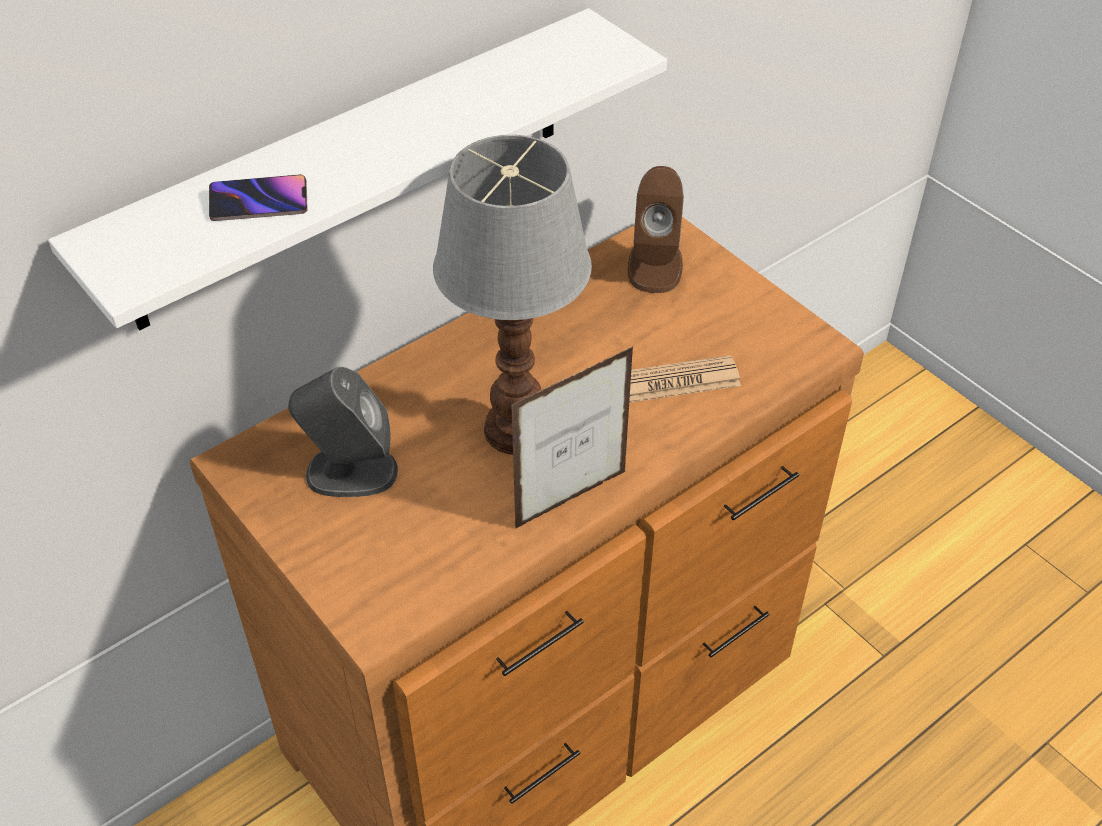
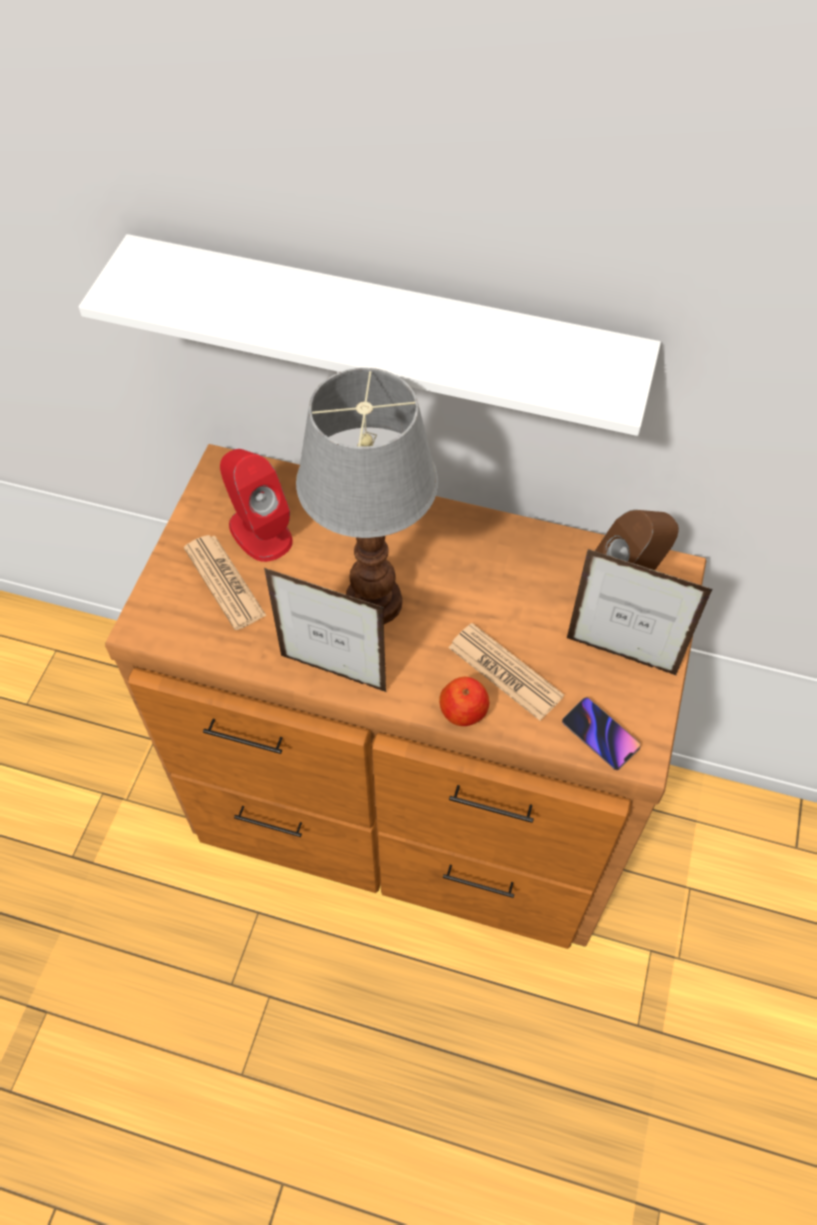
camera: 55 degrees right, 10 degrees up
(259, 203) = (241, 303): phone -> phone (600, 735)
(350, 472) = (260, 531): grey speaker -> red speaker
(384, 530) = (224, 582): none -> newspaper
(690, 429) = (464, 711): none -> apple
(719, 304) = (621, 656): none -> picture frame

